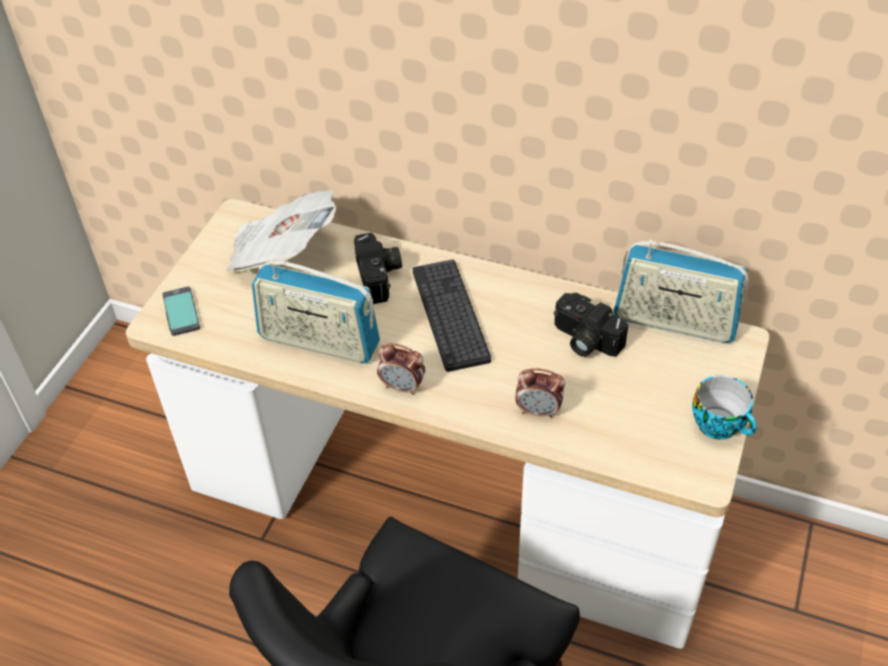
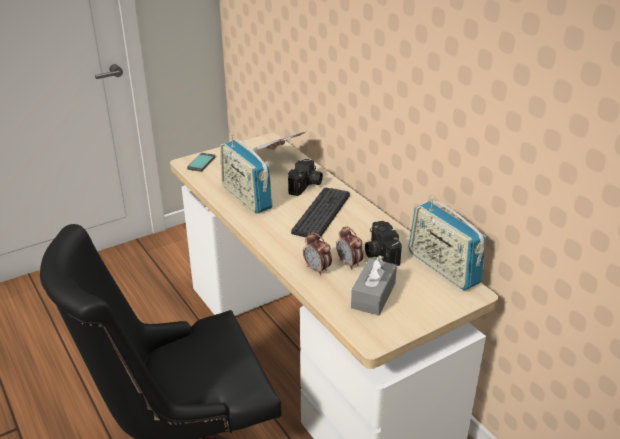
camera: 35 degrees right, 15 degrees down
(402, 387) = (262, 230): alarm clock -> alarm clock (349, 263)
(641, 411) = (373, 295): none -> grey tissue box
(720, 425) = (413, 323): cup -> none

